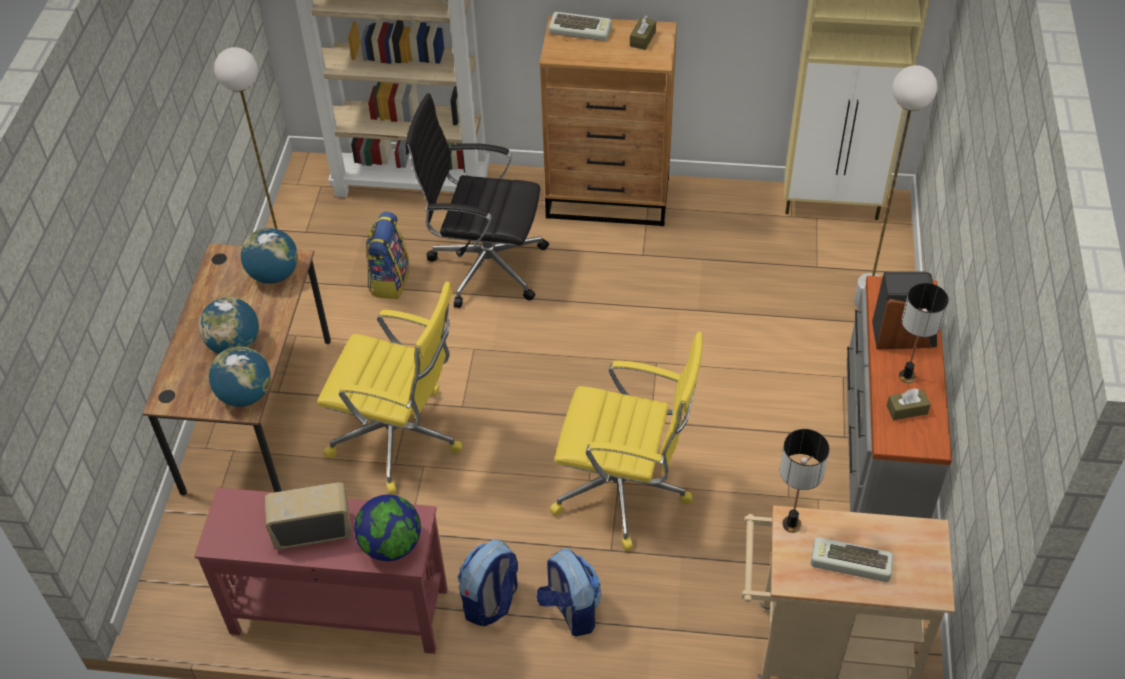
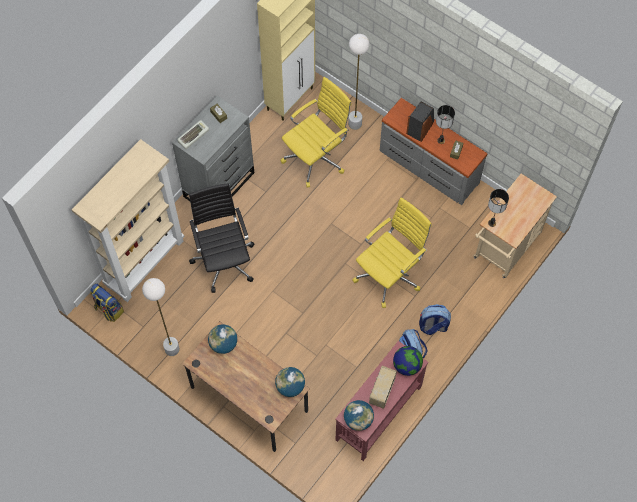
camera: 60 degrees left, 15 degrees up
(234, 345) = (257, 379): globe -> globe (358, 420)
(389, 280) = (204, 305): backpack -> backpack (108, 309)
(400, 438) = (303, 346): yellow office chair -> yellow office chair (316, 157)
(484, 265) = (224, 260): black office chair -> black office chair turned 120 degrees clockwise
(609, 198) = (219, 184): brown dresser -> grey dresser
(850, 564) = (519, 215): keyboard -> none

